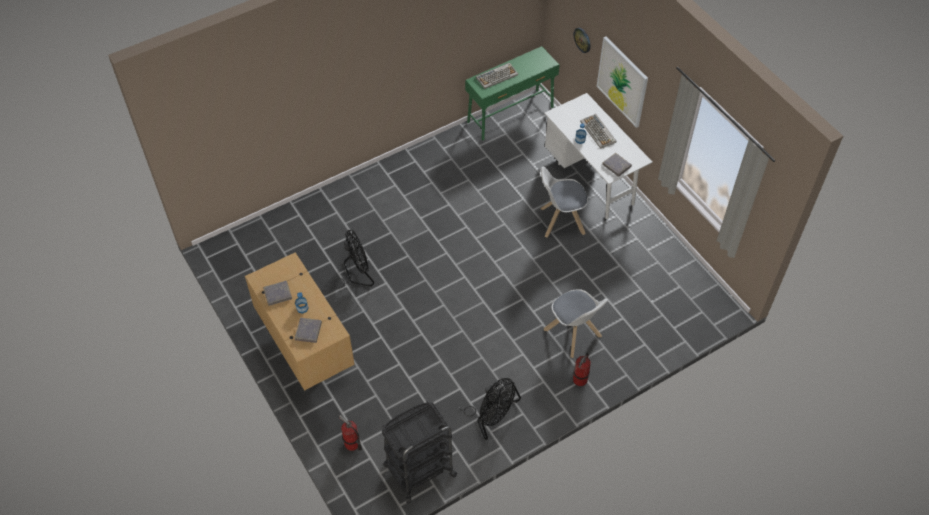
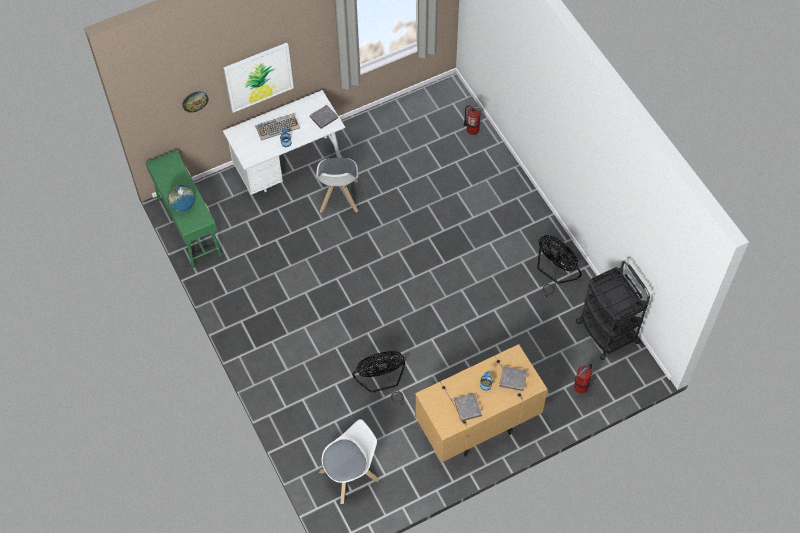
camera: 85 degrees left, 5 degrees up
(497, 76) = (183, 206): keyboard -> globe
(573, 334) = (470, 201): chair -> chair (350, 475)
(580, 379) = (518, 201): fire extinguisher -> fire extinguisher (472, 129)

